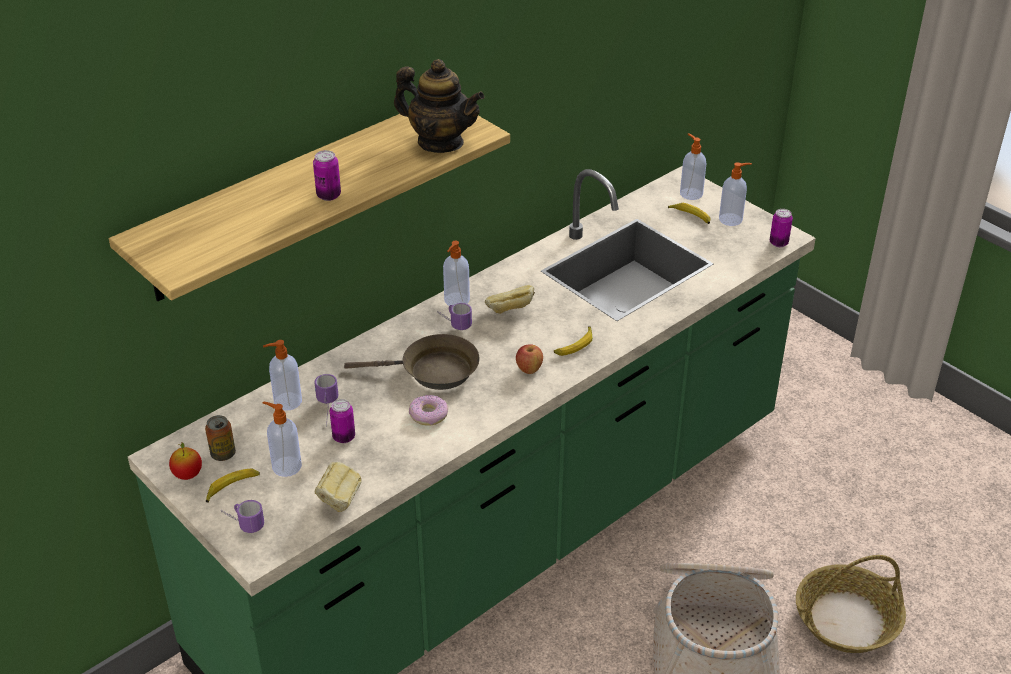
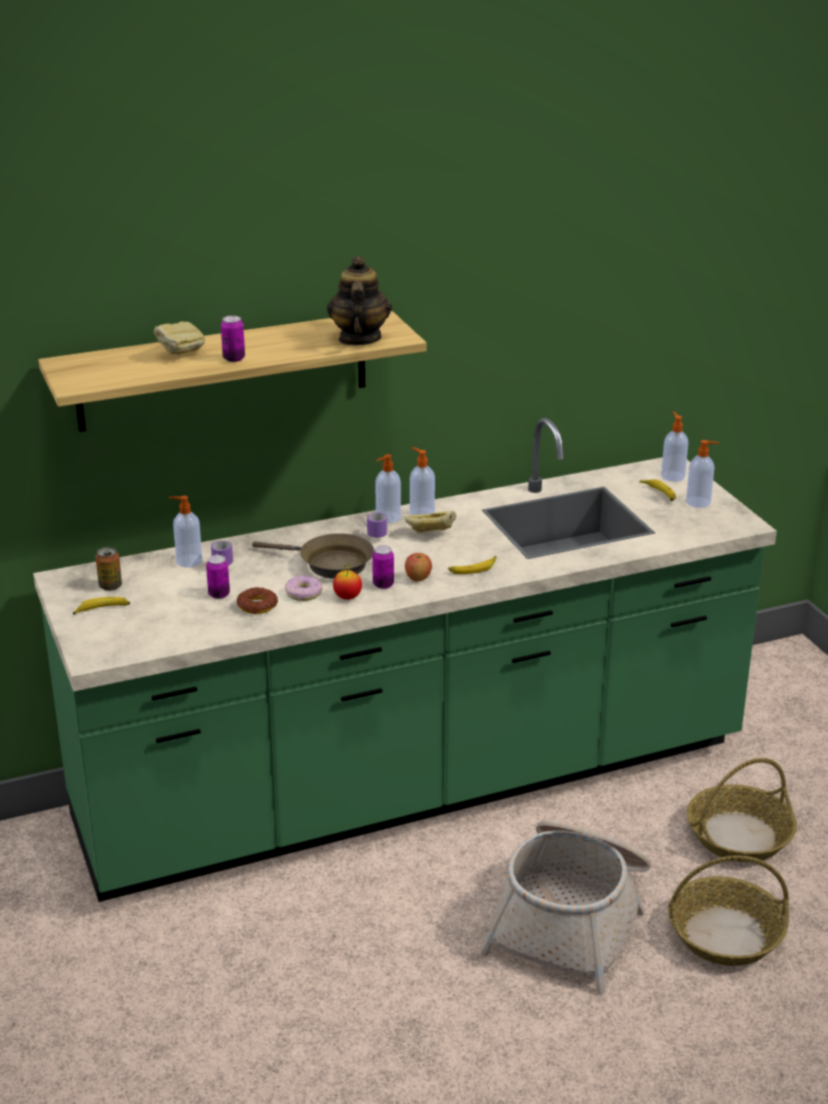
camera: 20 degrees right, 10 degrees down
(188, 475) = (72, 594): apple -> apple (347, 597)
(241, 523) = (93, 635): mug -> none
(285, 466) = (156, 604): soap dispenser -> soap dispenser (421, 512)
(339, 501) = (184, 637): bread -> bread (180, 354)
(391, 442) = (257, 605): none -> donut
(440, 142) = (359, 339): teapot -> teapot turned 135 degrees counterclockwise
(778, 243) = (734, 528): can -> can (383, 584)
(809, 515) = (738, 836): none -> basket

